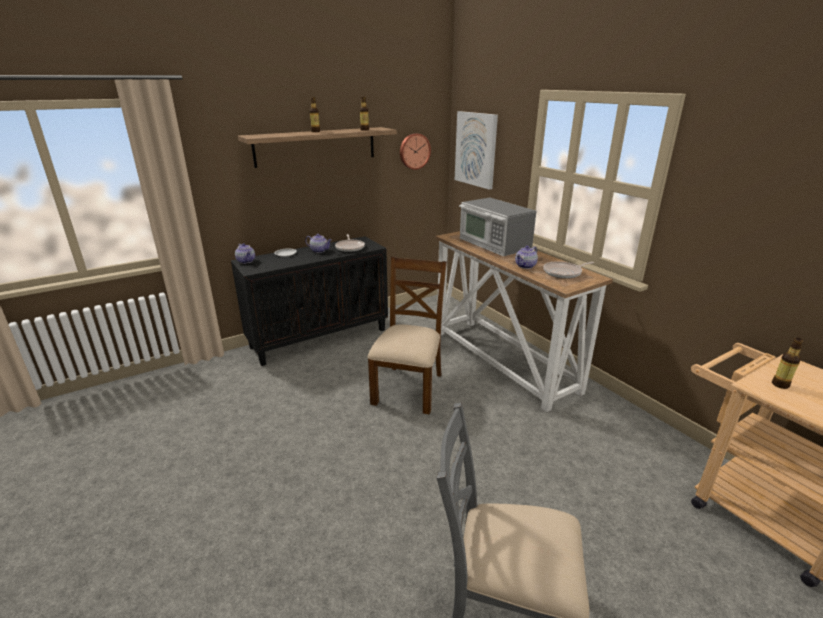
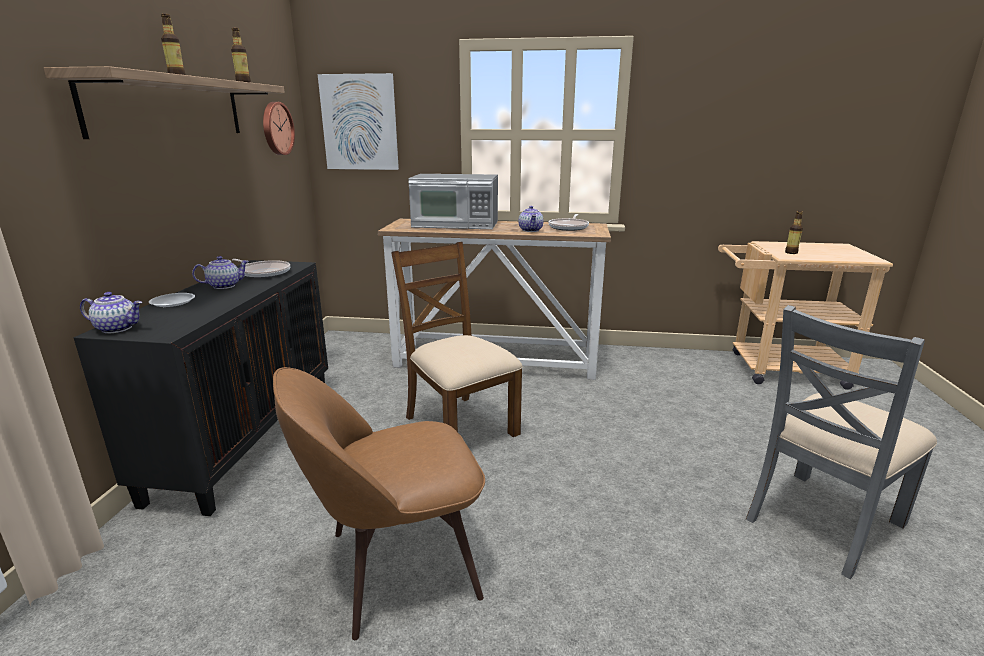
camera: 50 degrees left, 5 degrees down
(275, 433) = (395, 566): none -> brown chair

